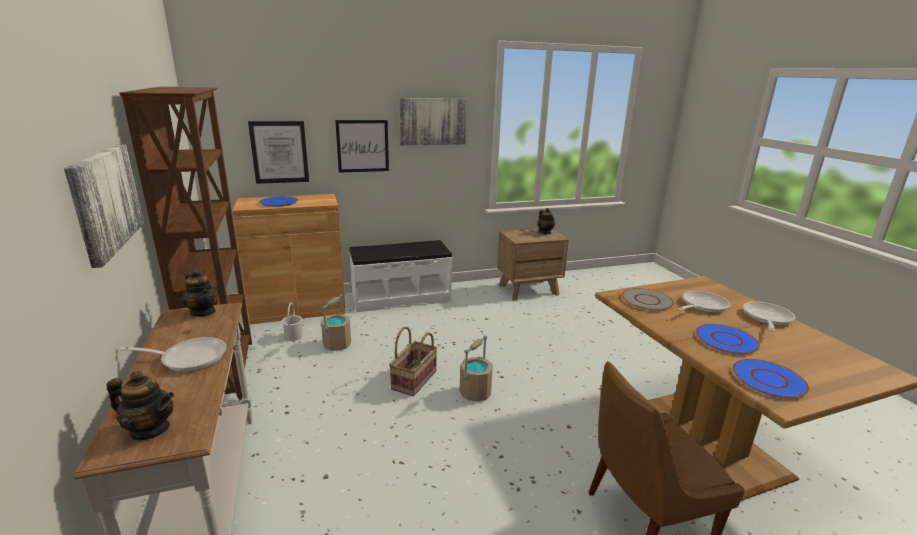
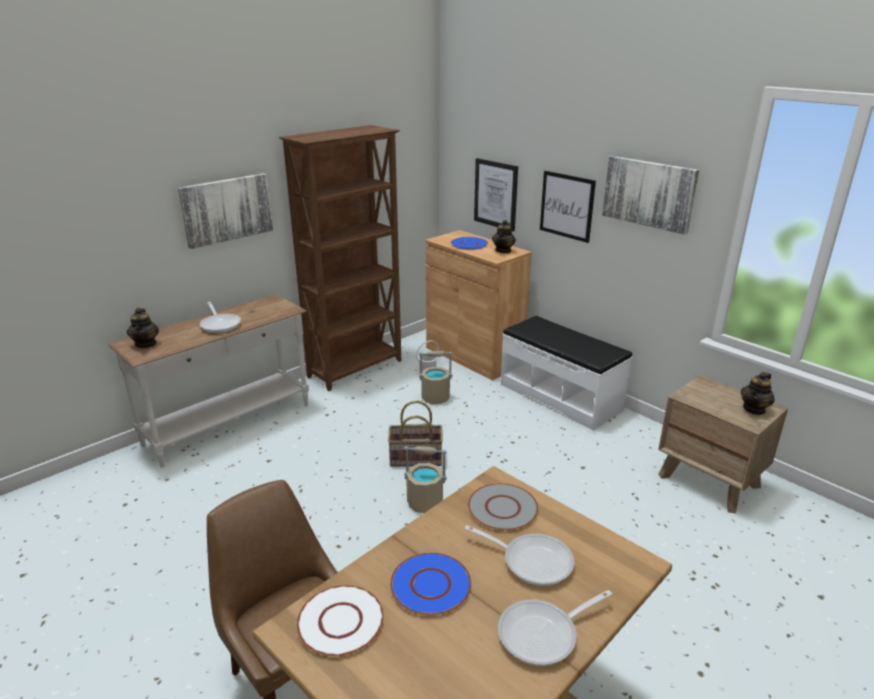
camera: 65 degrees right, 5 degrees up
(203, 312) = (281, 305): teapot -> teapot (503, 250)
(766, 318) = (544, 634): frying pan -> frying pan turned 150 degrees clockwise
(768, 379) = (340, 621): blue plate -> white plate

